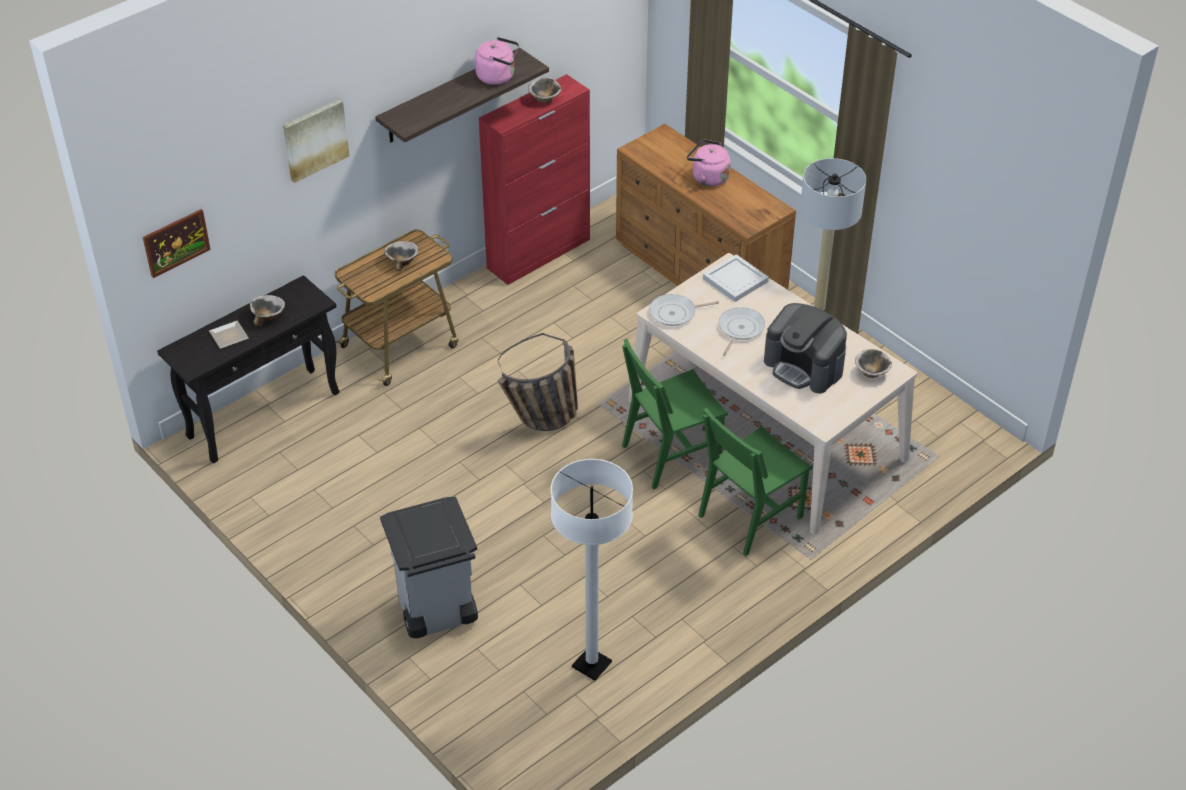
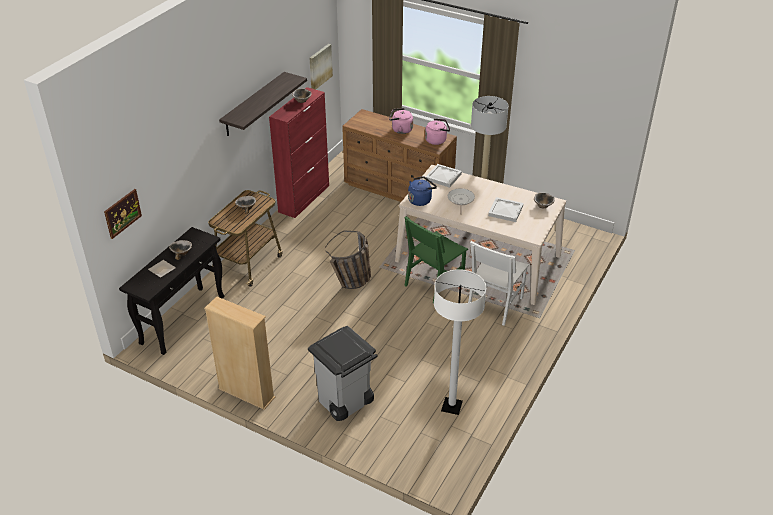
camera: 20 degrees left, 5 degrees down
(302, 556) = (246, 393): none -> beige bookcase
(315, 139) = (190, 136): picture -> picture (319, 66)
(498, 76) = (280, 87): pink kettle -> pink kettle (437, 140)
(675, 313) = (421, 200): frying pan -> blue kettle
(750, 516) = (495, 304): green chair -> white chair
(804, 366) = (506, 211): coffee machine -> white tray

